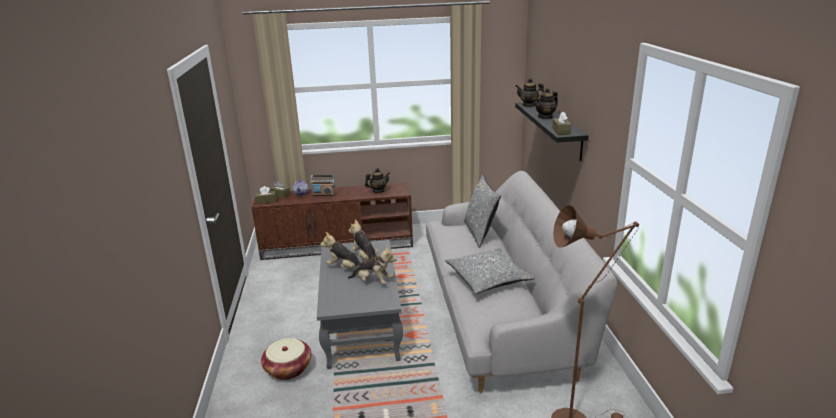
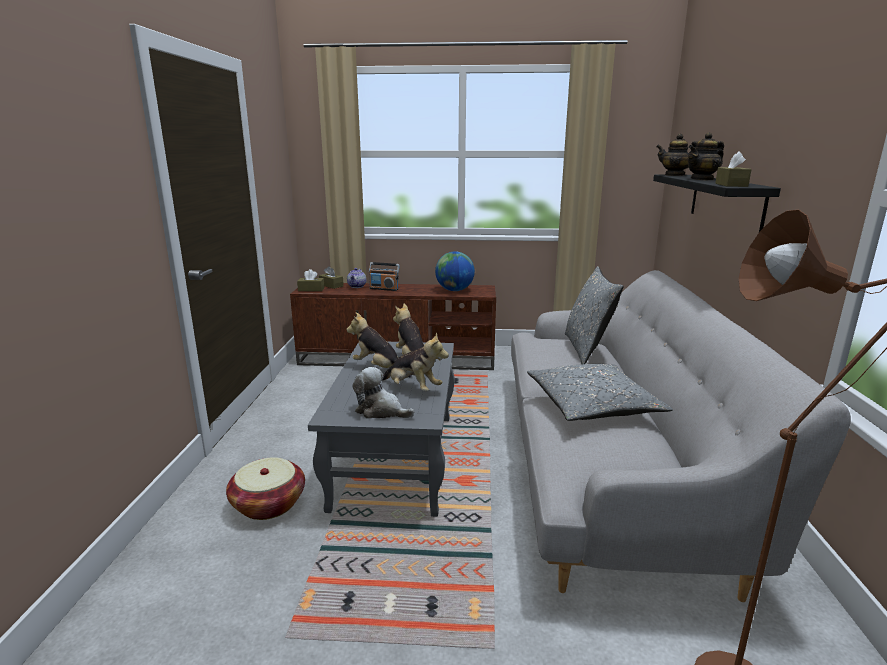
camera: 10 degrees right, 5 degrees down
(359, 301) = (381, 411): none -> plush toy
(378, 191) = (454, 290): teapot -> globe

